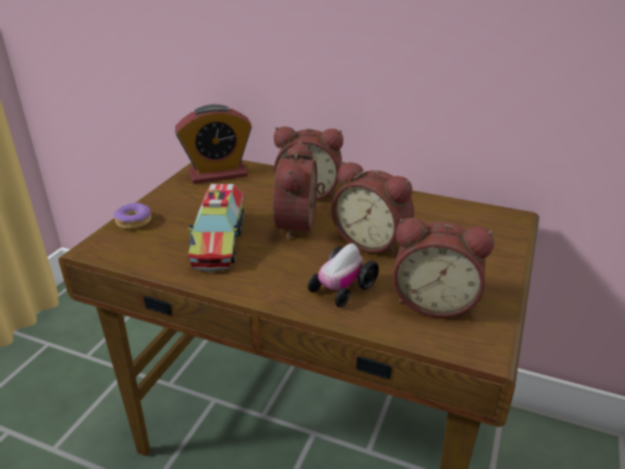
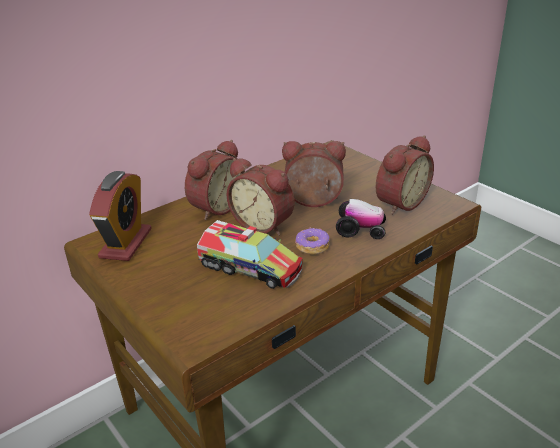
camera: 60 degrees left, 0 degrees up
(134, 222) = (165, 310): donut -> donut (312, 246)
(342, 288) = (360, 230): toy car -> toy car turned 60 degrees counterclockwise
(372, 241) = (313, 202): alarm clock -> alarm clock turned 150 degrees counterclockwise

